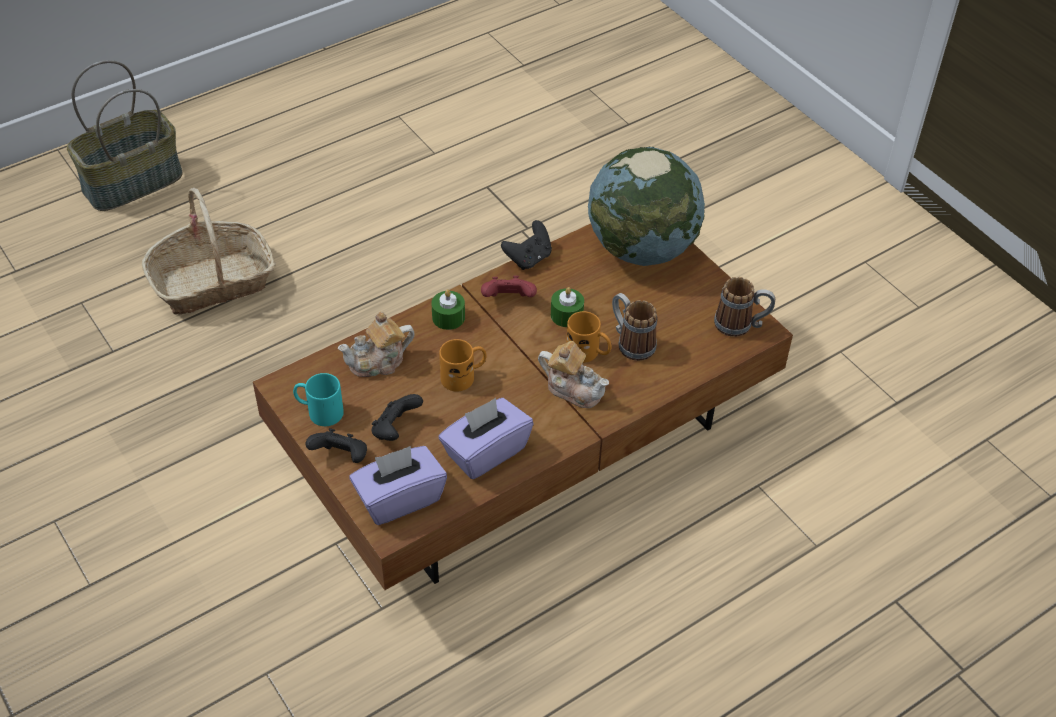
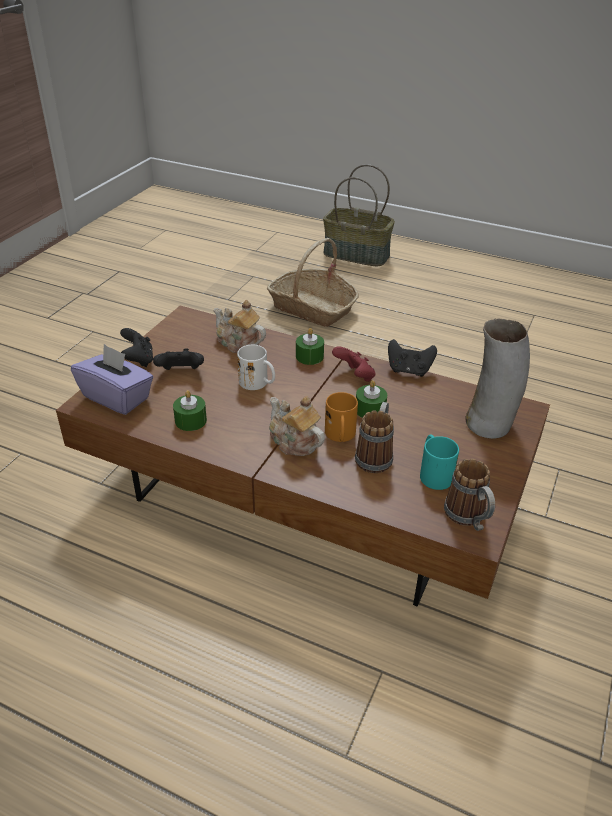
camera: 60 degrees right, 10 degrees down
(319, 412) = (173, 337): turquoise mug -> turquoise mug (433, 473)
(464, 376) = (258, 383): orange mug -> white mug
(485, 452) = (190, 420): purple tissue box -> green candle
(573, 388) = (294, 442): teapot -> teapot turned 135 degrees clockwise
(641, 249) = (489, 423): globe -> vase

